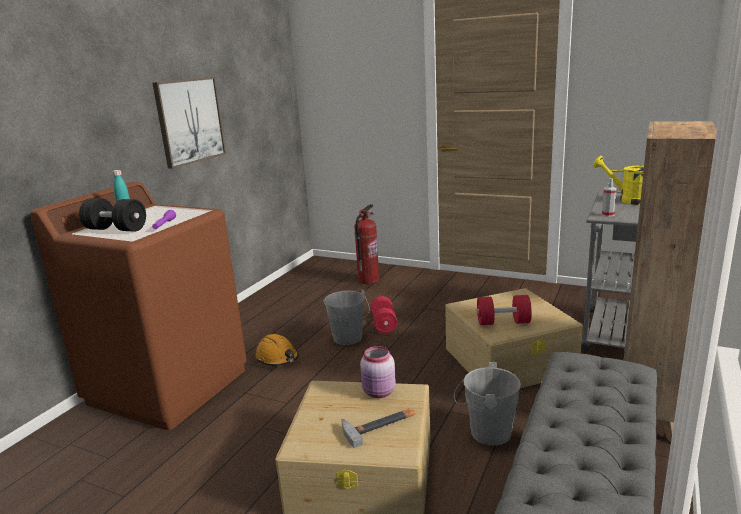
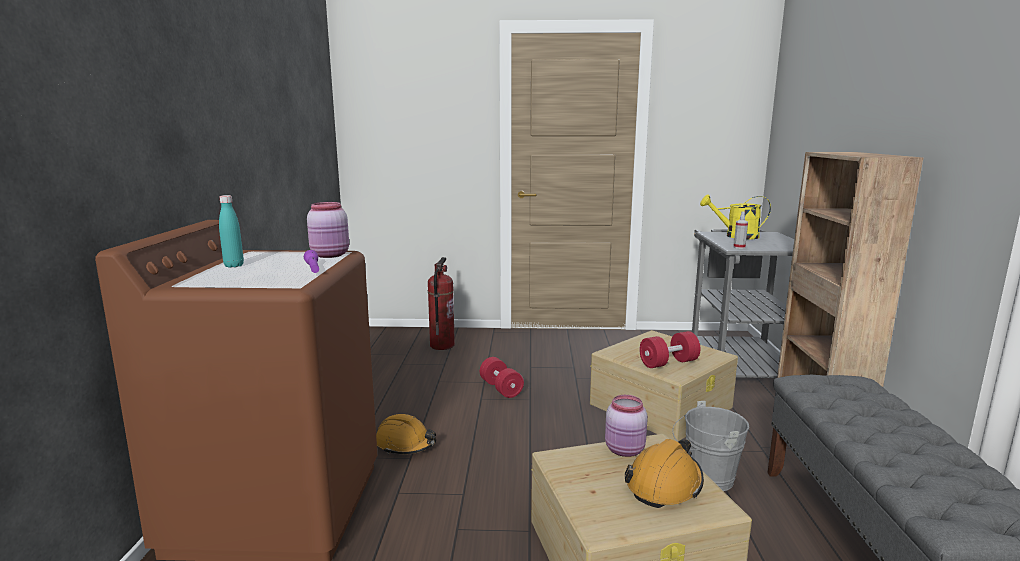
camera: 25 degrees left, 5 degrees down
(116, 229) = (243, 277): black dumbbell -> none
(189, 121) = (253, 147): picture -> none
(195, 212) = (331, 255): none -> pink jar
(349, 339) = (475, 410): grey bucket -> none
(379, 425) = (664, 484): hammer -> orange hard hat

